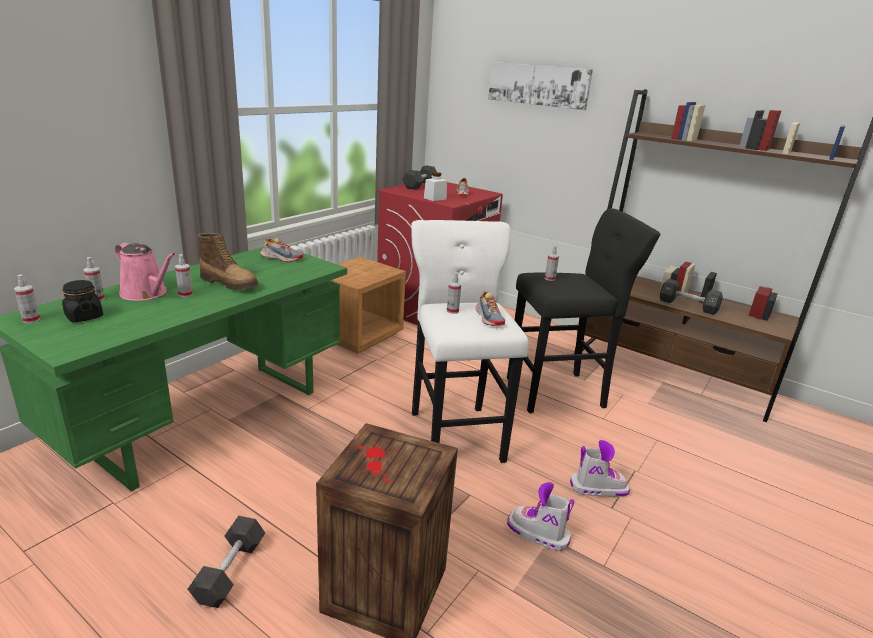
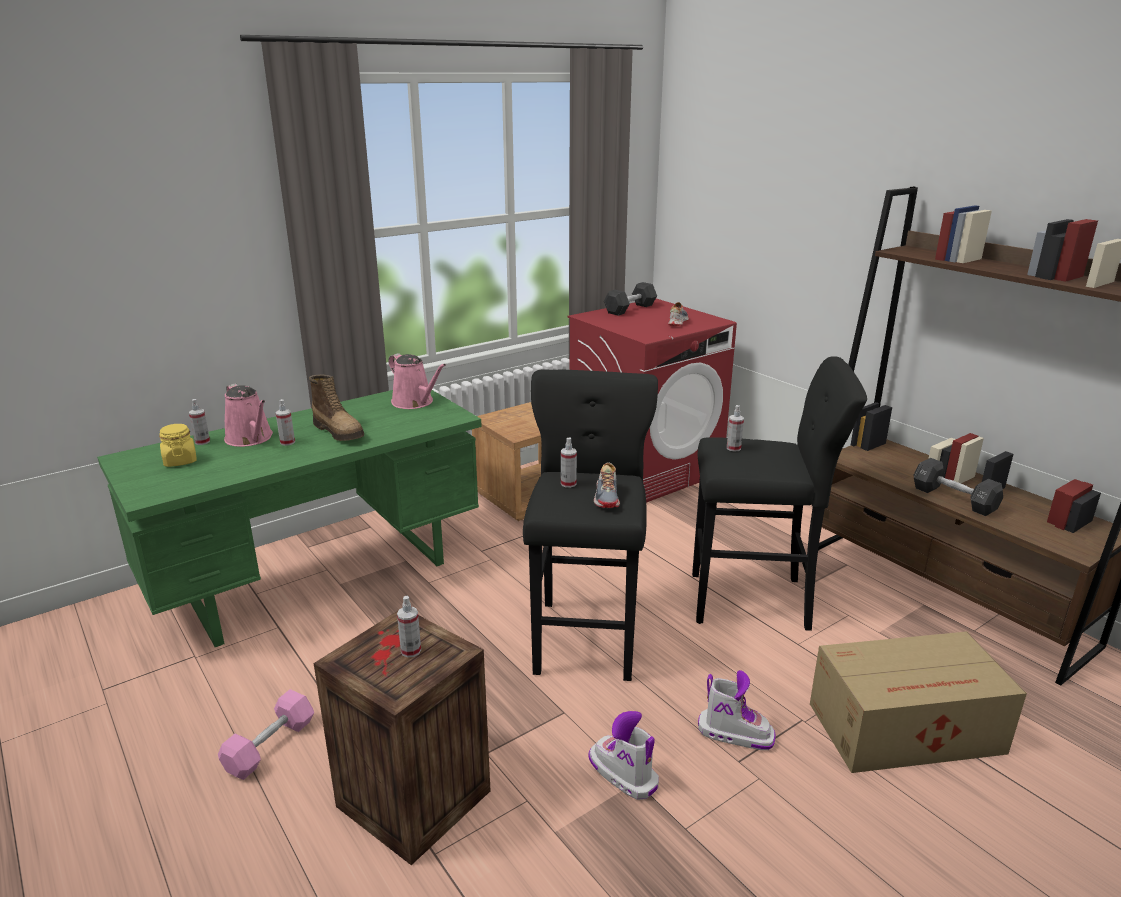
camera: 20 degrees right, 0 degrees up
(31, 320) = (133, 461): spray bottle -> spray bottle (411, 651)
(84, 316) = (180, 461): black jar -> yellow jar
(230, 571) = (270, 746): black dumbbell -> pink dumbbell
(281, 258) = (415, 402): shoe -> pink watering can
(435, 198) = (633, 329): white jar -> none
(455, 432) = (587, 634): white stool -> black stool
(538, 85) = (783, 178): picture -> none
(701, 465) = (908, 728): none -> cardboard box

